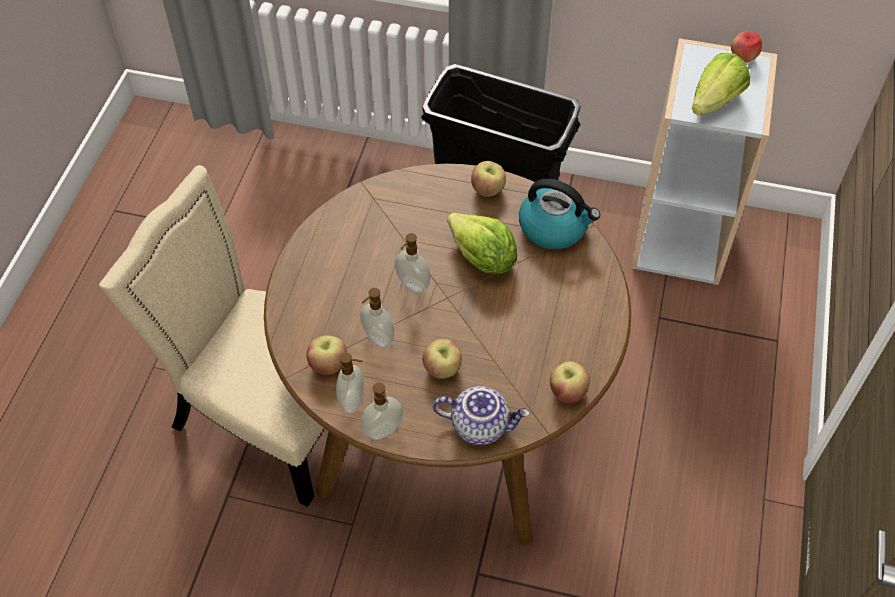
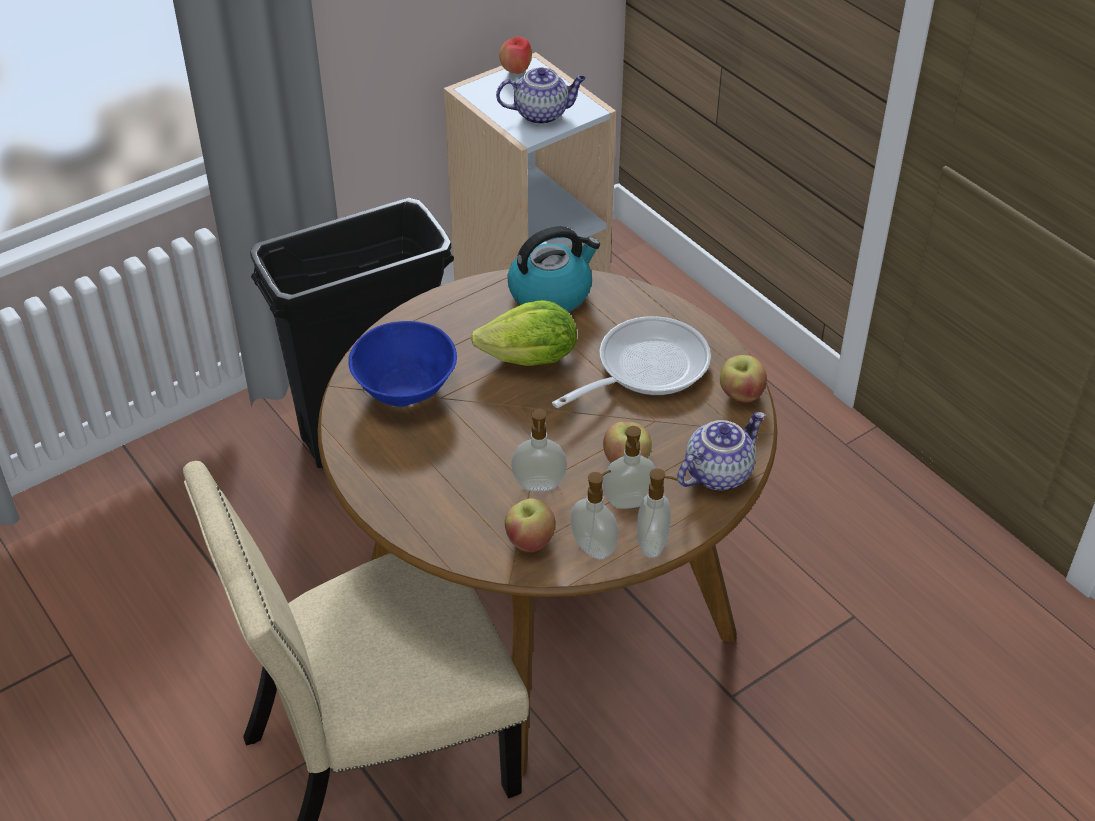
camera: 50 degrees left, 10 degrees down
(394, 216) = (403, 387): none -> blue bowl
(412, 285) = (504, 424): soap dispenser -> soap dispenser (629, 503)
(488, 190) = (453, 307): apple -> none
(536, 322) = (644, 368): none -> frying pan
(715, 102) = (542, 114): lettuce -> teapot

